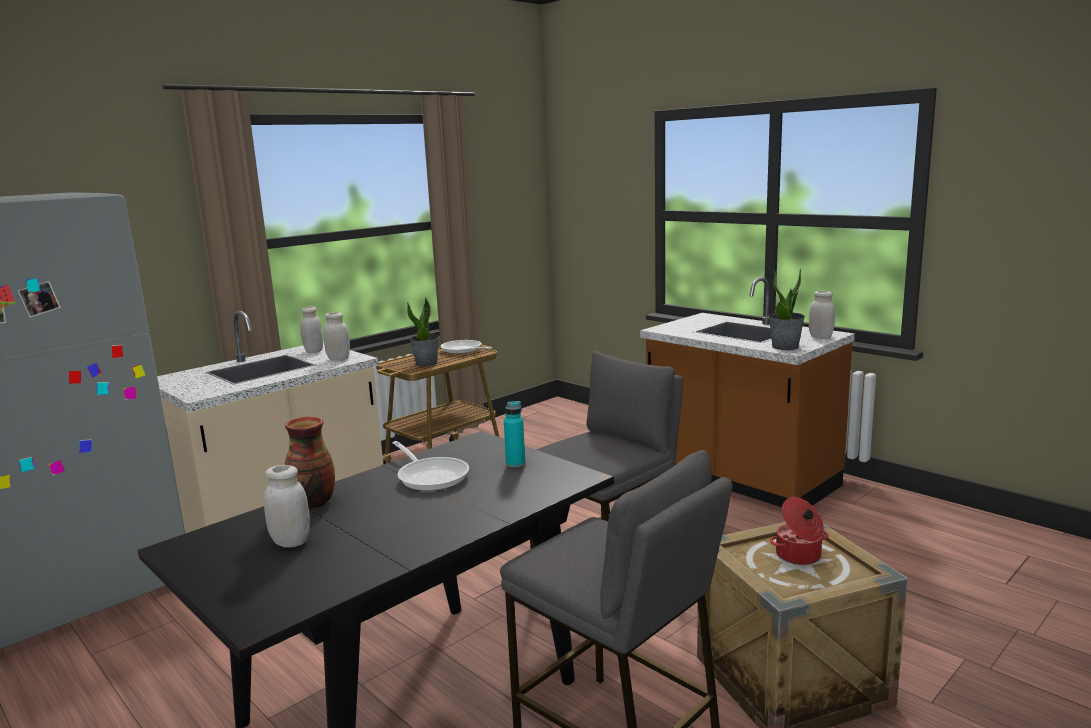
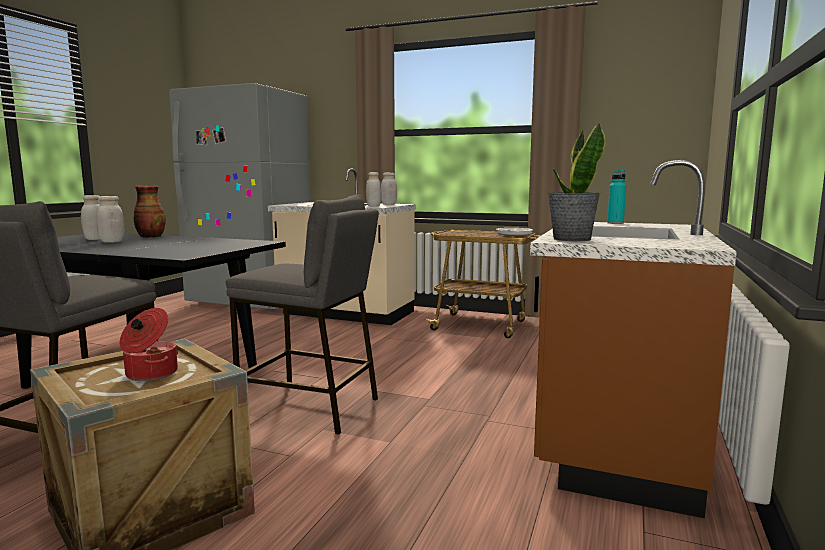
camera: 65 degrees right, 5 degrees down
(426, 363) = (467, 234): potted plant -> none
(431, 476) = (189, 242): frying pan -> none
(515, 464) = (212, 248): turquoise bottle -> turquoise bottle (615, 223)
(820, 337) = (662, 244): white jar -> white jar (112, 241)

